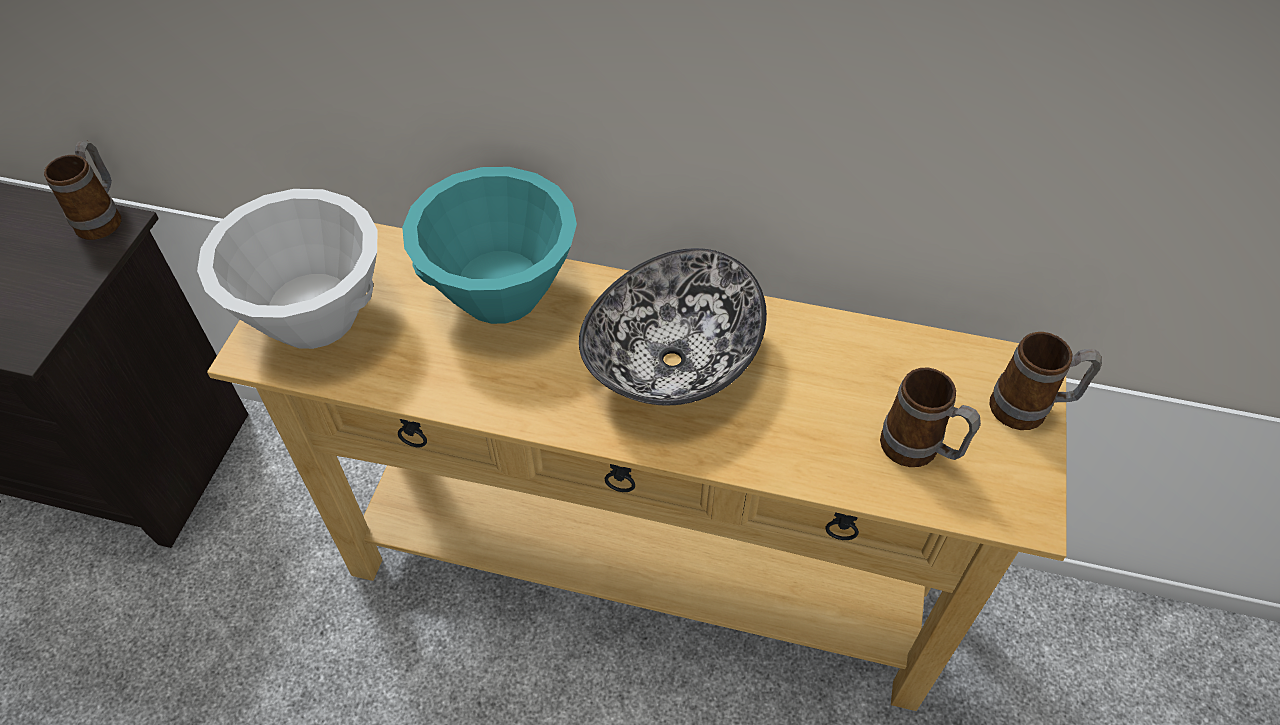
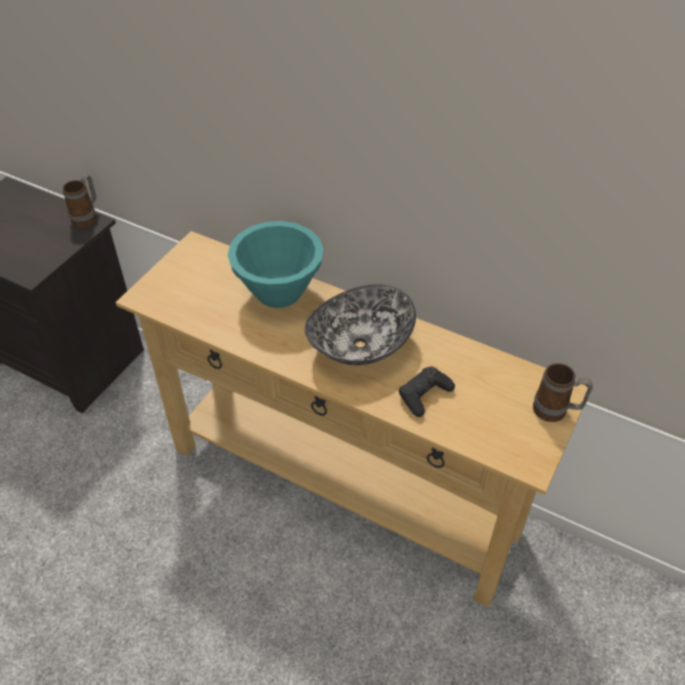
camera: 15 degrees right, 5 degrees down
(315, 315) = (178, 284): white bowl -> none
(810, 428) = (424, 395): none -> black game controller
(918, 452) = (481, 420): mug -> none

